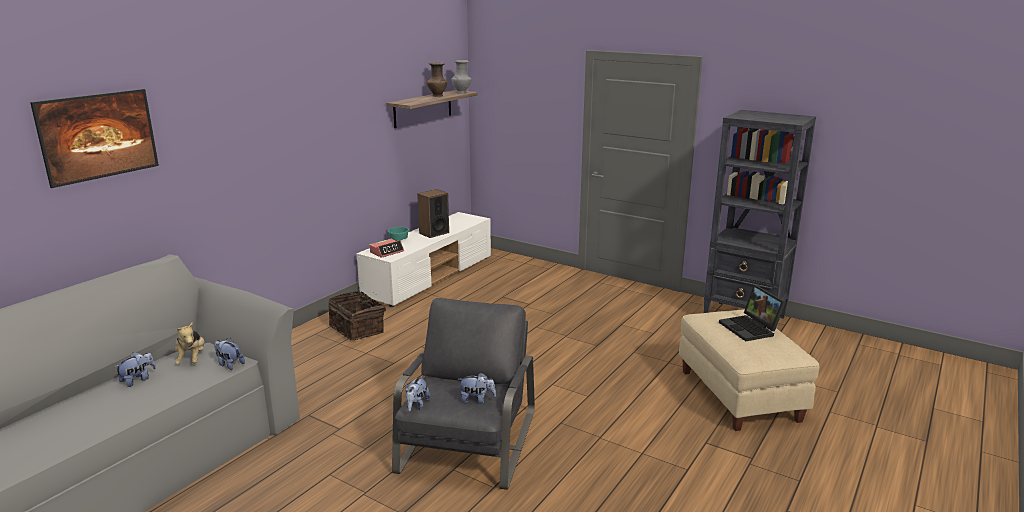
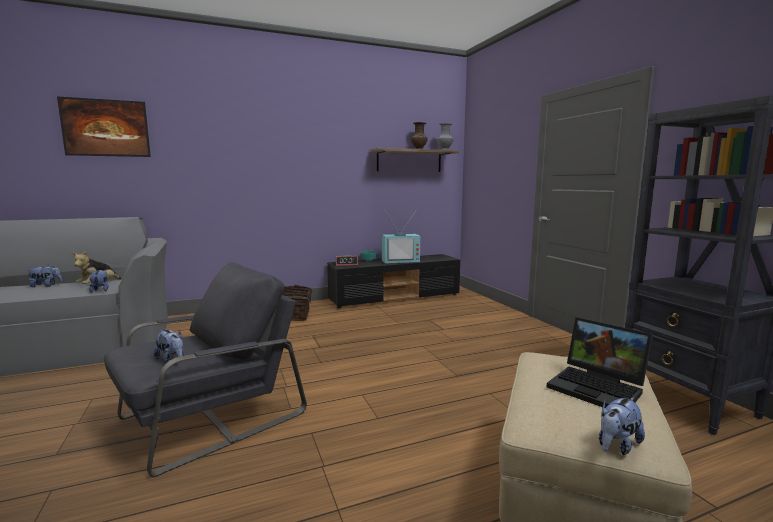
camera: 35 degrees right, 10 degrees down
(416, 405) = (126, 348): plush toy -> plush toy (617, 445)
(430, 276) = (395, 297): white tv stand -> black tv stand
(434, 233) = (400, 260): speaker -> television
(751, 329) = (599, 388): laptop -> laptop turned 60 degrees counterclockwise

